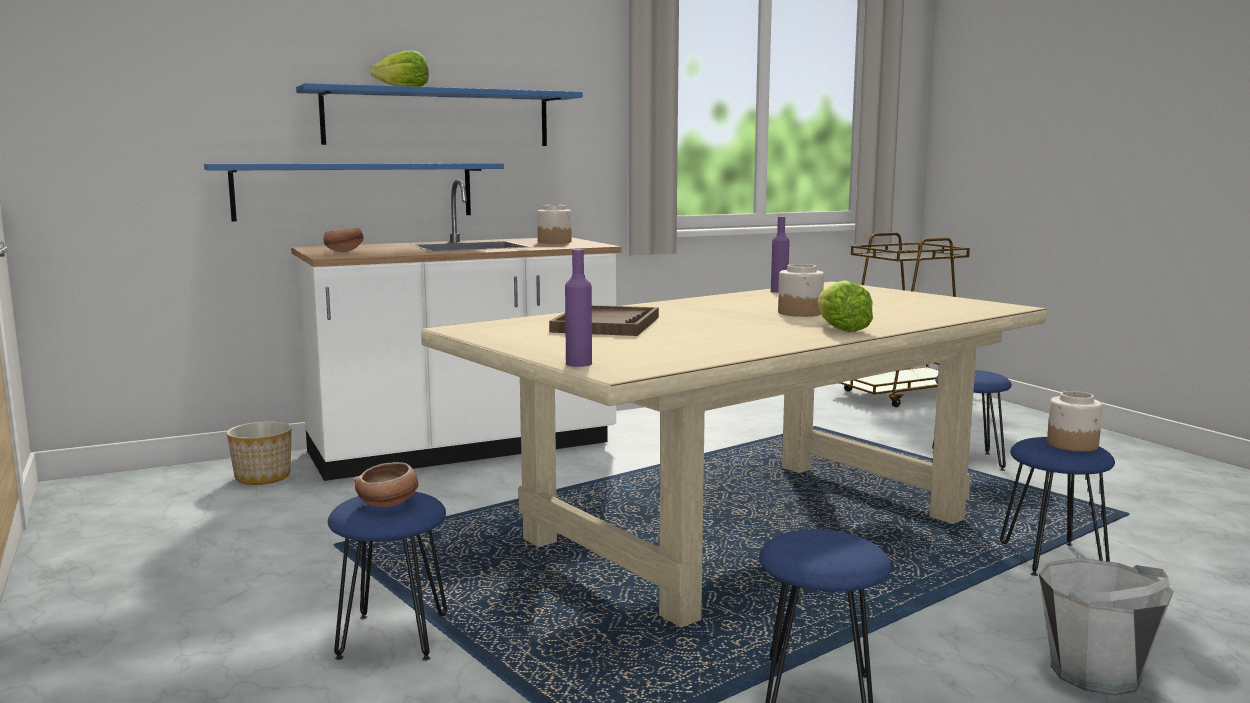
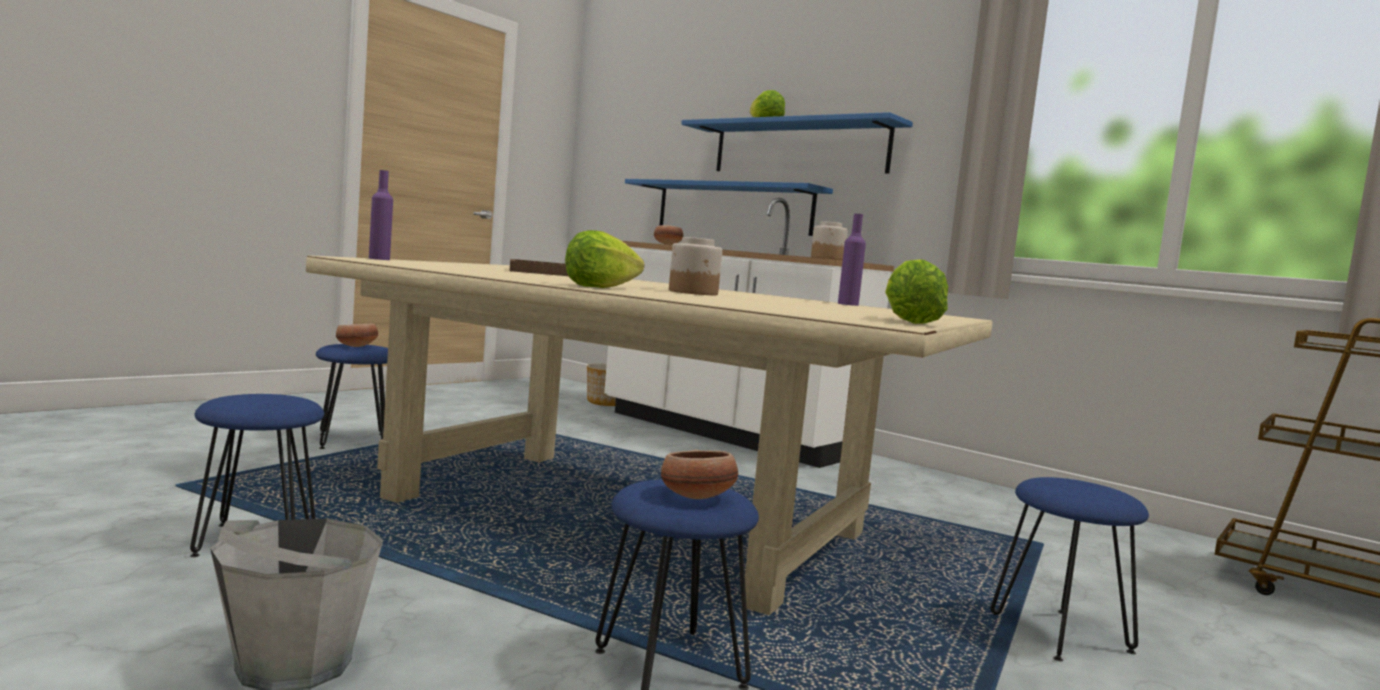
camera: 65 degrees right, 5 degrees down
(961, 301) = (908, 322): none -> lettuce
(1073, 445) = (697, 497): jar -> bowl

